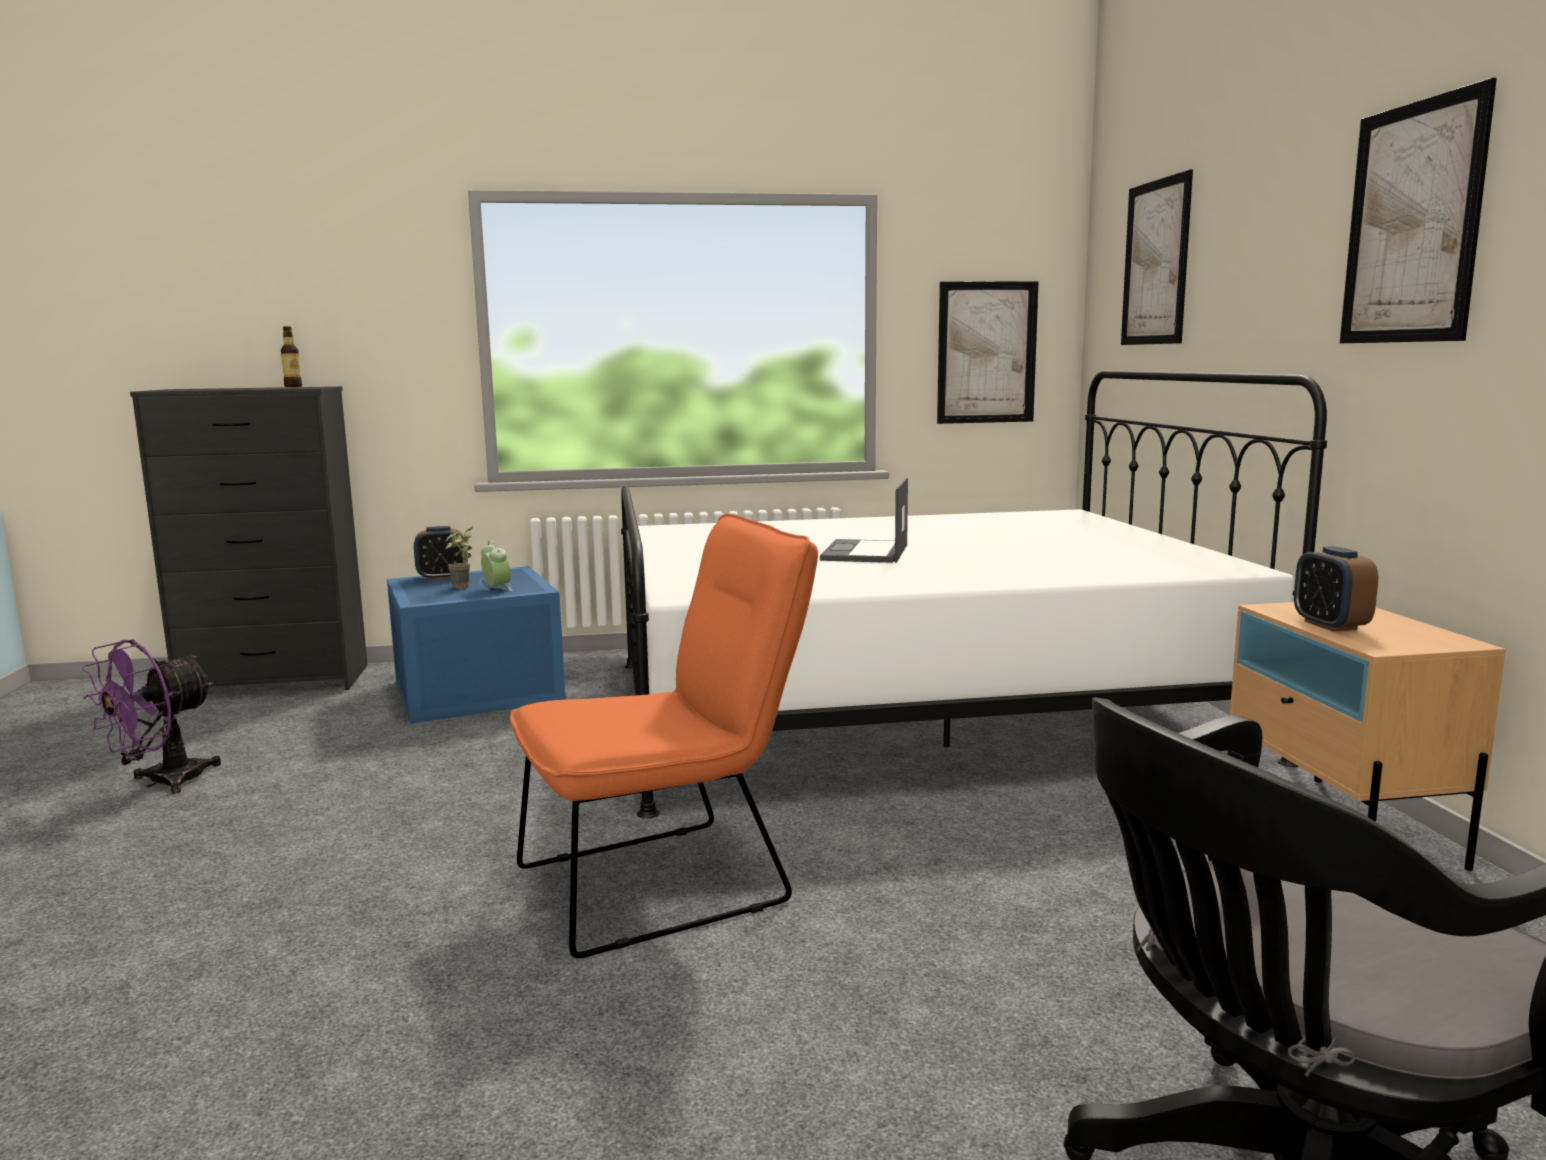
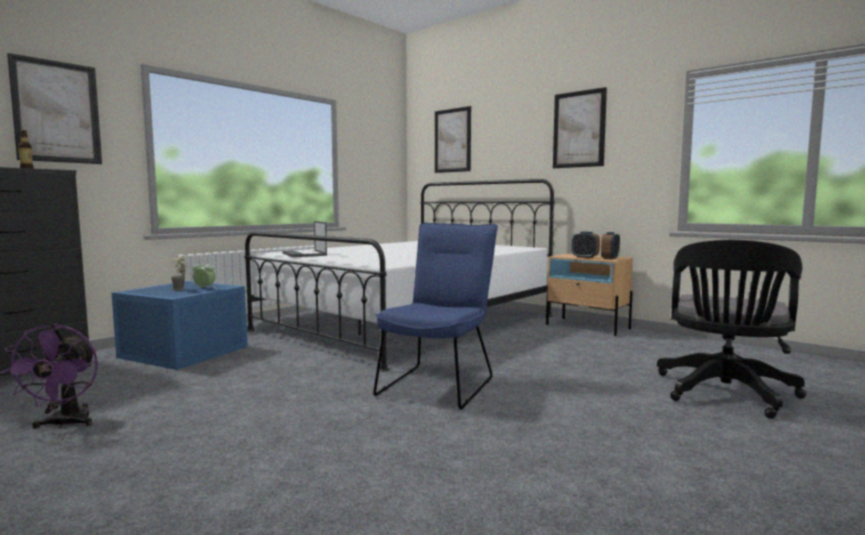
camera: 40 degrees left, 5 degrees down
(442, 577) = (149, 288): alarm clock -> alarm clock (610, 258)
(670, 881) = (440, 384): orange chair -> blue chair
(865, 553) = (399, 252): laptop -> laptop (304, 254)
(986, 352) = (376, 174): picture -> picture (57, 112)

